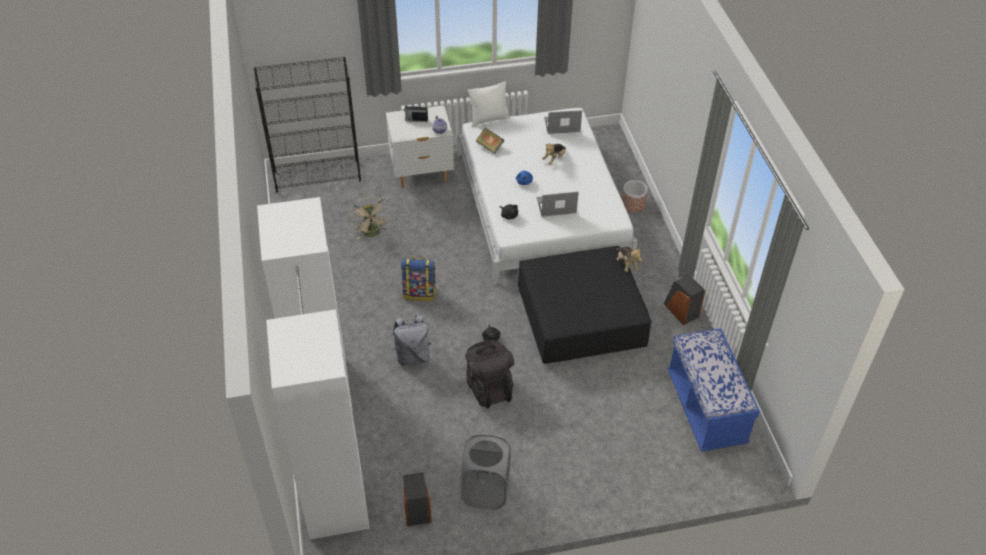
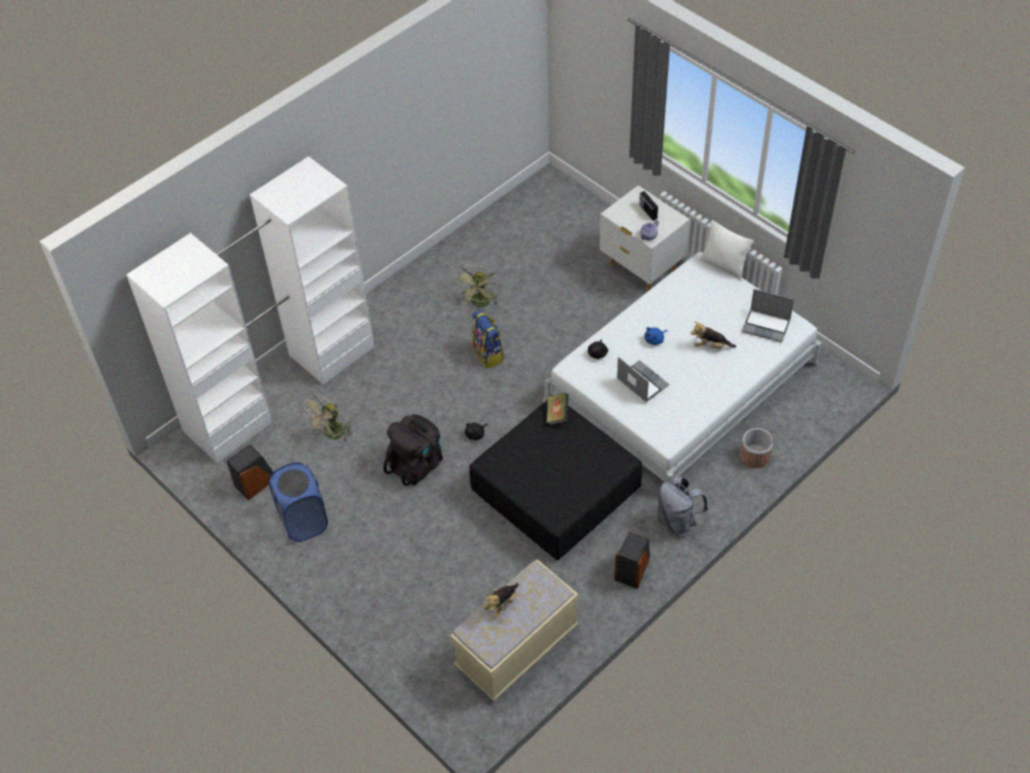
camera: 60 degrees right, 5 degrees up
(318, 176) = (571, 200): black bookcase -> none
(366, 273) = (481, 303): none -> green fan
(372, 234) = (532, 280): beige fan -> beige fan (331, 434)
(412, 356) = (411, 390): grey backpack -> grey backpack (678, 521)
(485, 491) = (303, 521): grey laundry basket -> blue laundry basket
(489, 146) = (682, 288): book -> book (557, 415)
(561, 126) = (767, 326): laptop -> laptop turned 150 degrees clockwise
(626, 264) = (617, 479): plush toy -> plush toy (502, 604)
(706, 409) = (517, 648): blue bench -> beige bench

